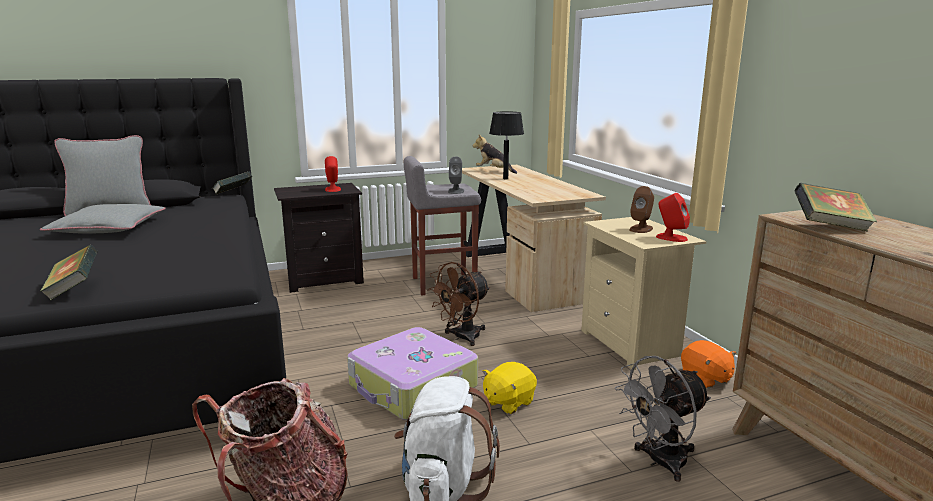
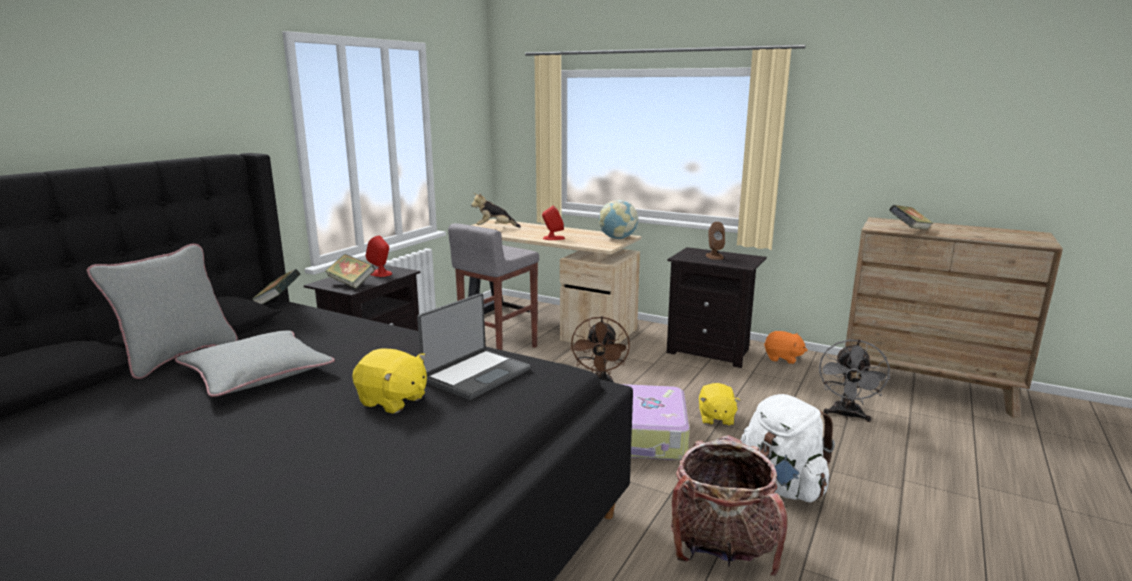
camera: 40 degrees left, 0 degrees up
(74, 289) = (464, 433): book -> book (351, 283)
(106, 261) = (392, 401): none -> yellow plush toy
(181, 261) = (476, 375): none -> laptop
(456, 191) = (513, 252): grey speaker -> none
(505, 178) = (526, 233): black table lamp -> none
(573, 195) = (617, 238): none -> globe
(632, 344) = (711, 351): beige nightstand -> black nightstand
(671, 238) = (745, 259): red speaker -> red speaker (553, 238)

